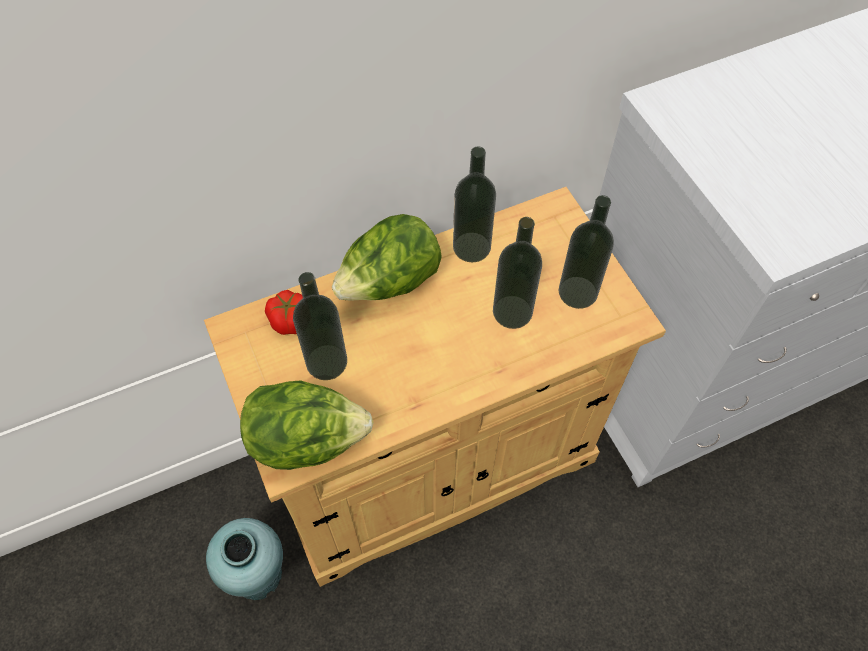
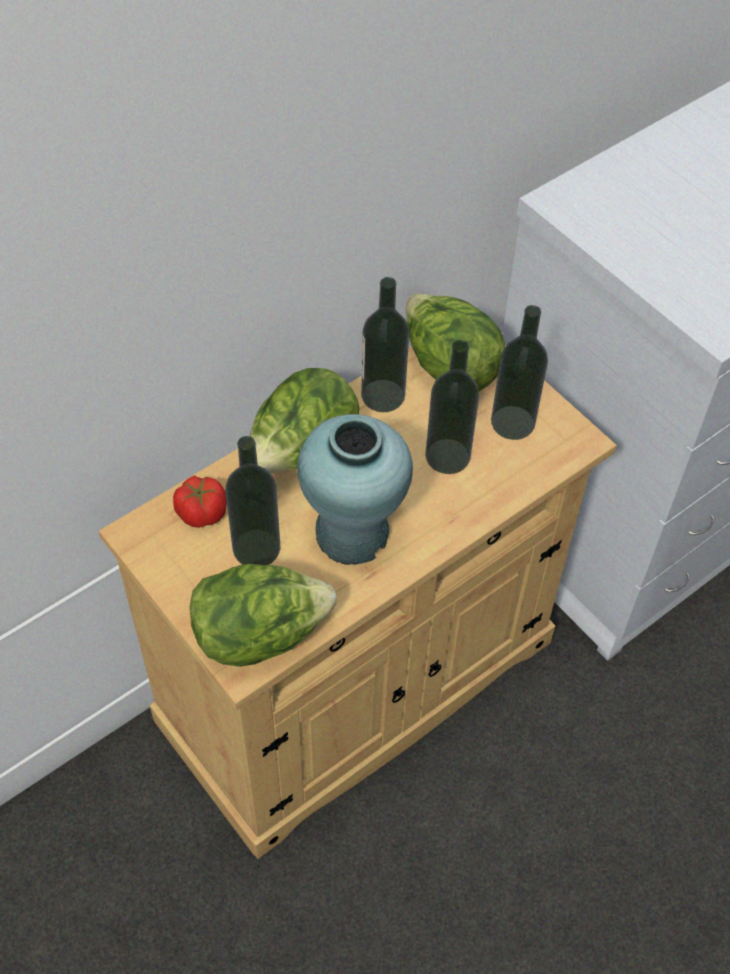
camera: 15 degrees left, 5 degrees down
(258, 574) = (176, 862): turquoise vase -> turquoise vase (352, 532)
(535, 232) = (448, 368): none -> lettuce

